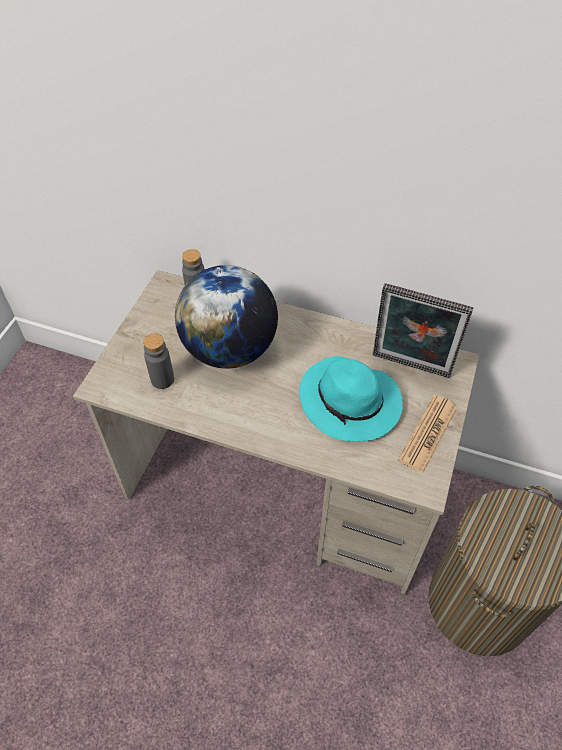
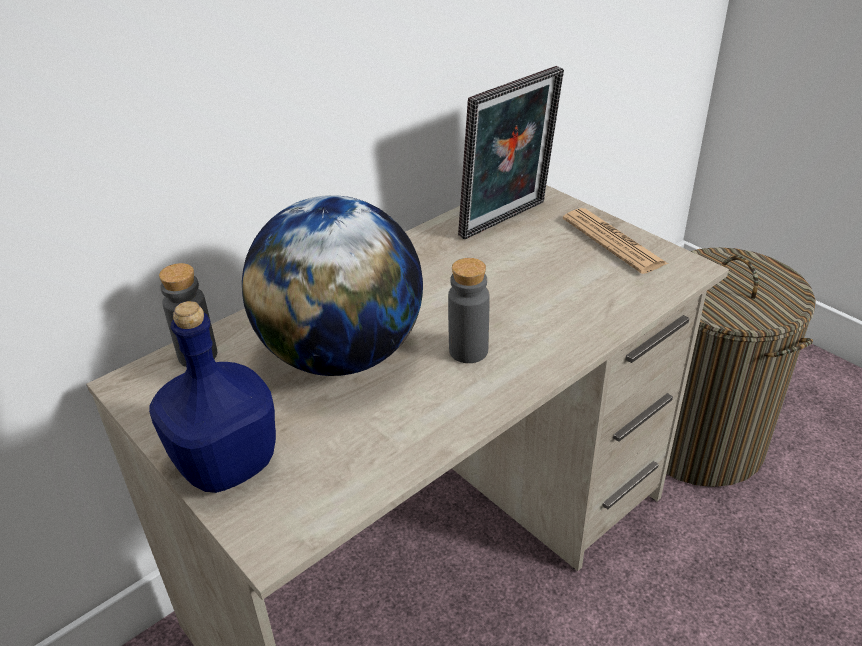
camera: 60 degrees left, 15 degrees down
(133, 346) = (225, 465): none -> blue bottle
(162, 379) = (334, 448): grey bottle -> grey bottle (468, 351)
(351, 403) = (527, 280): turquoise hat -> none

